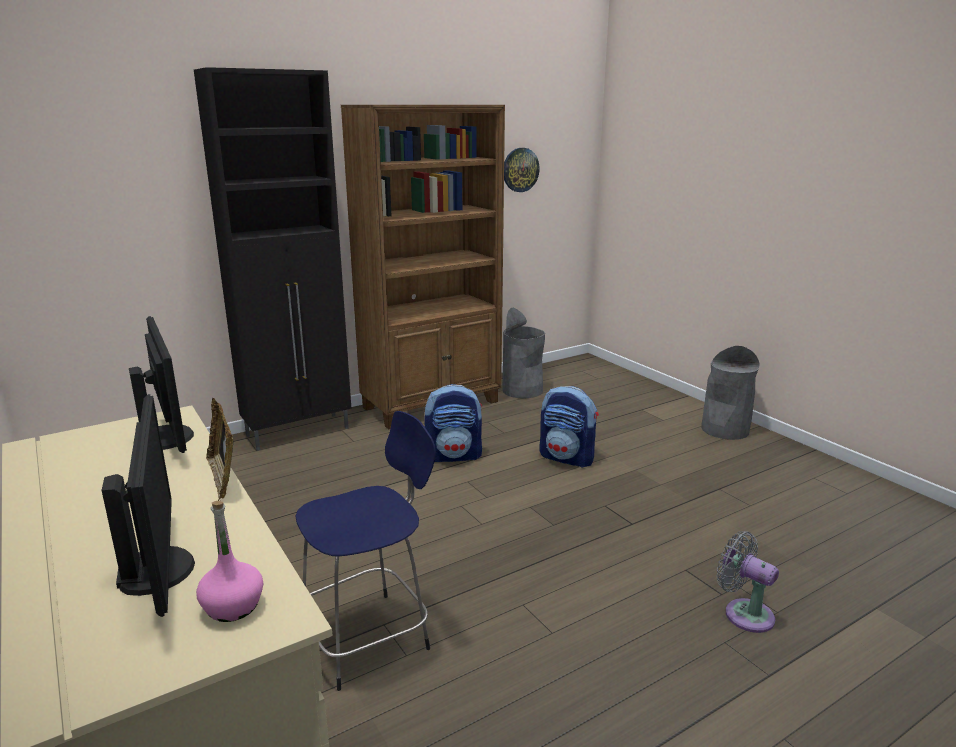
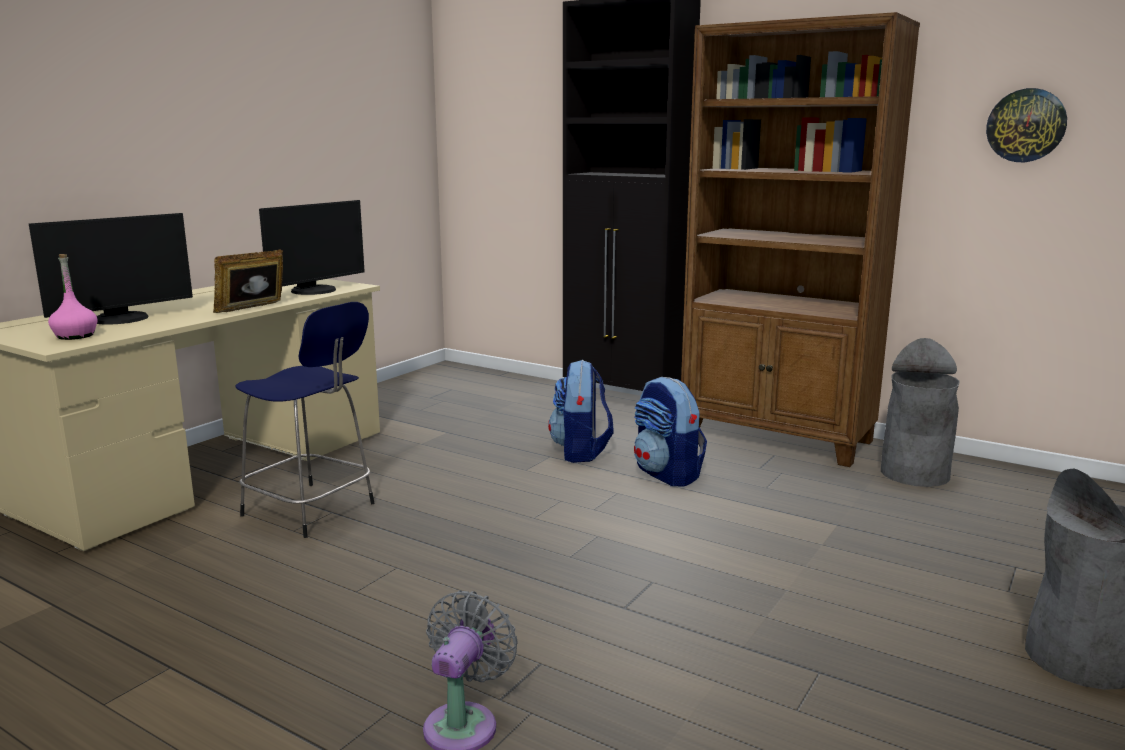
camera: 65 degrees right, 5 degrees down
(567, 458) = (753, 537): backpack -> backpack (581, 452)

